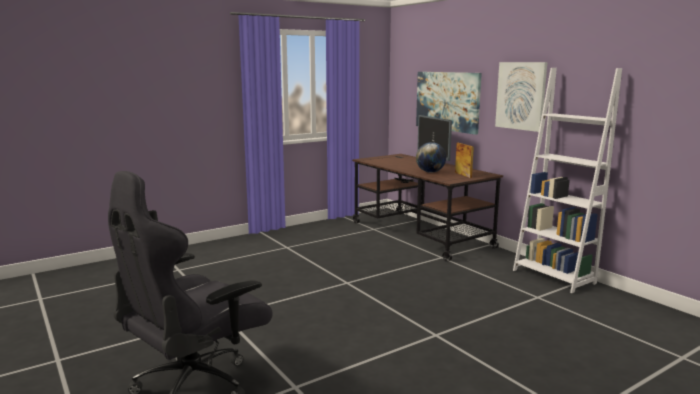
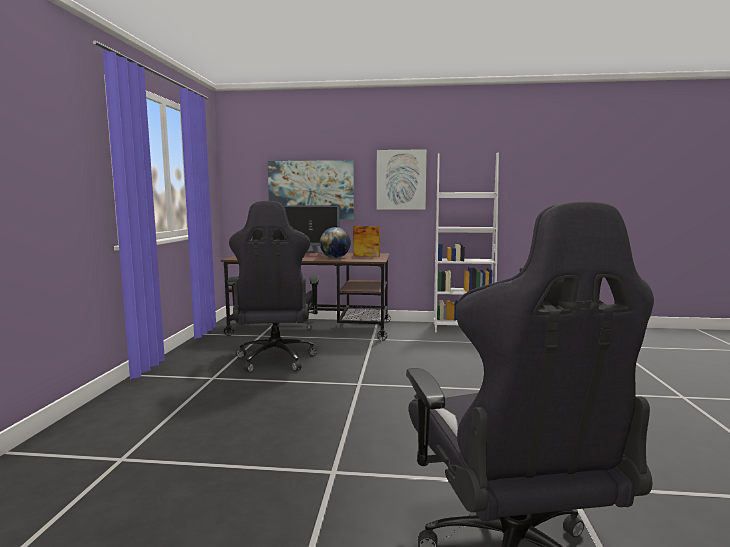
camera: 50 degrees left, 5 degrees down
(345, 247) = (276, 357): none -> black office chair

